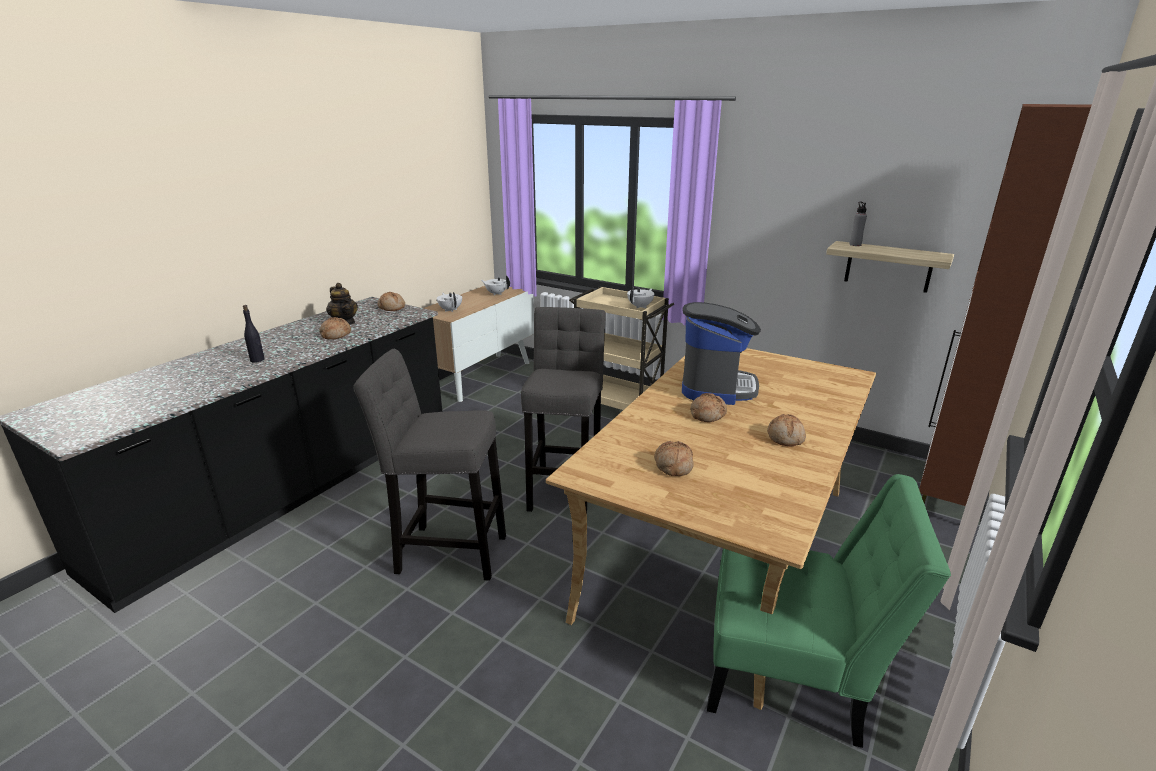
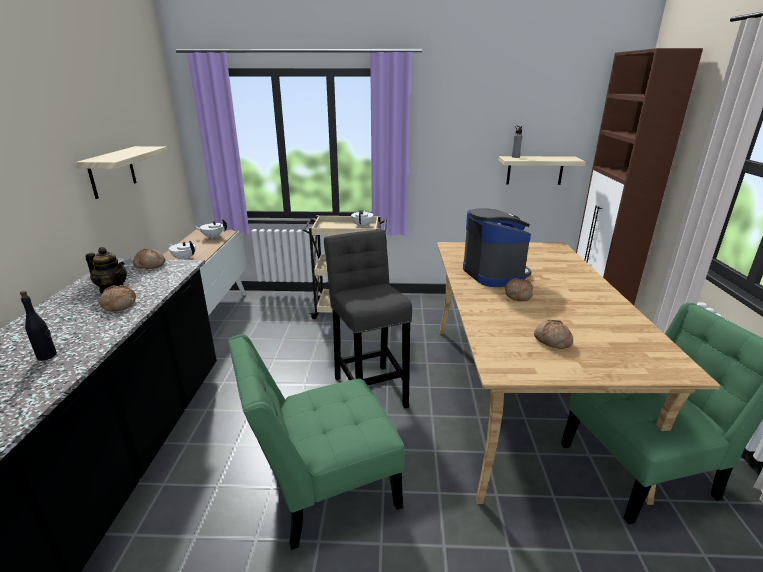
camera: 30 degrees left, 0 degrees up
(392, 216) = (112, 172): none -> shelf
(446, 552) = (323, 487): grey stool -> green chair
(786, 437) = (584, 298): bread -> none

